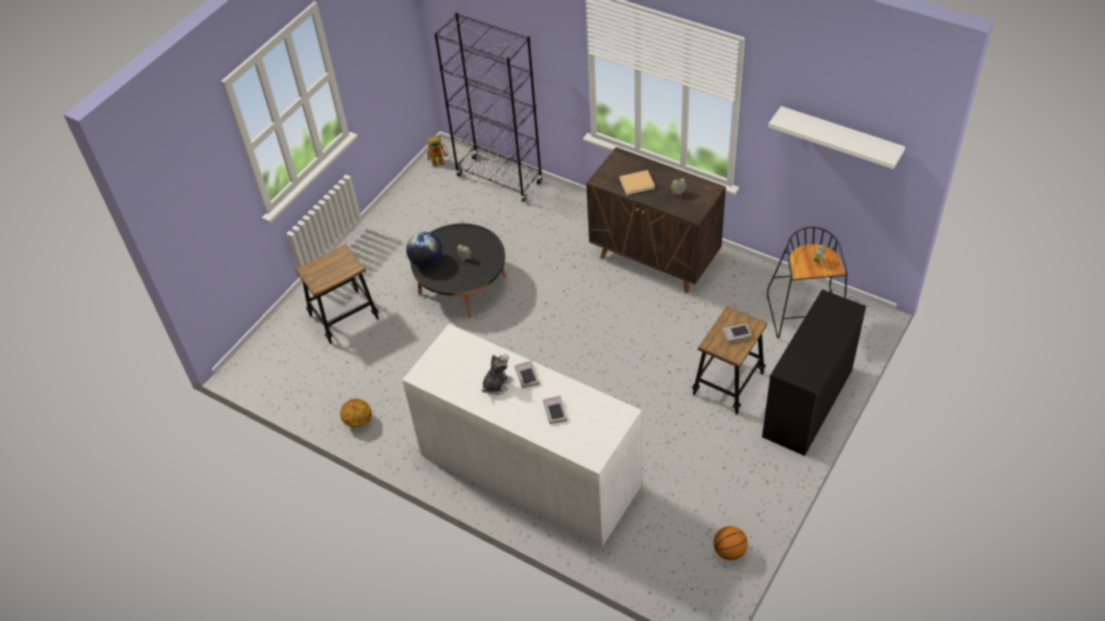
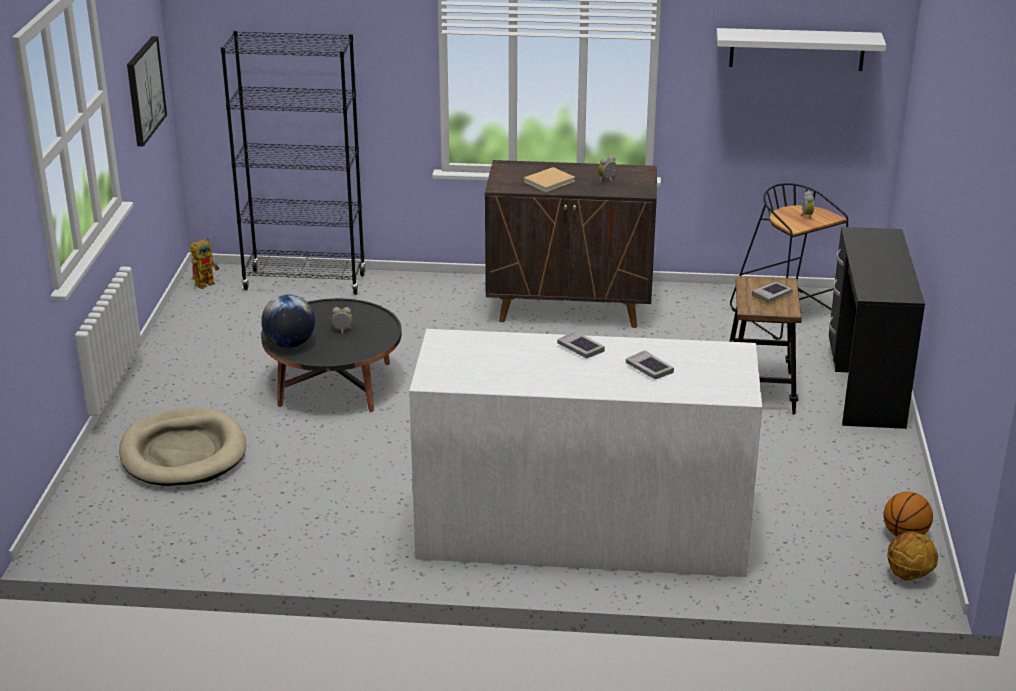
camera: 30 degrees left, 20 degrees down
(344, 317) = (183, 453): stool -> beige dog bed
(358, 421) = (291, 551): basketball -> basketball (908, 575)
(385, 49) = (144, 90): none -> picture
(496, 384) = (547, 364): plush toy -> none

